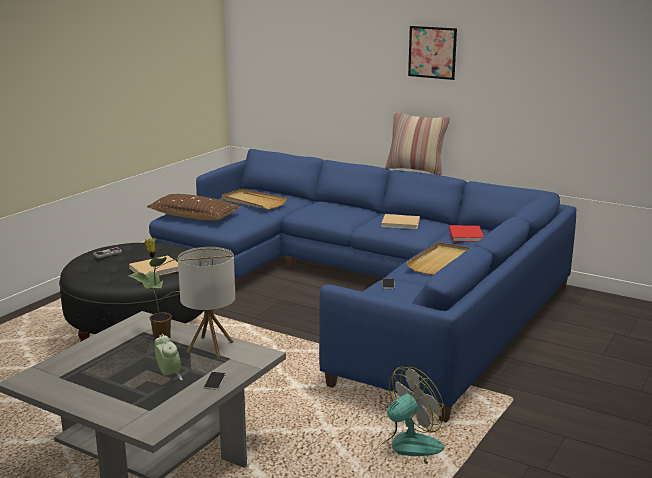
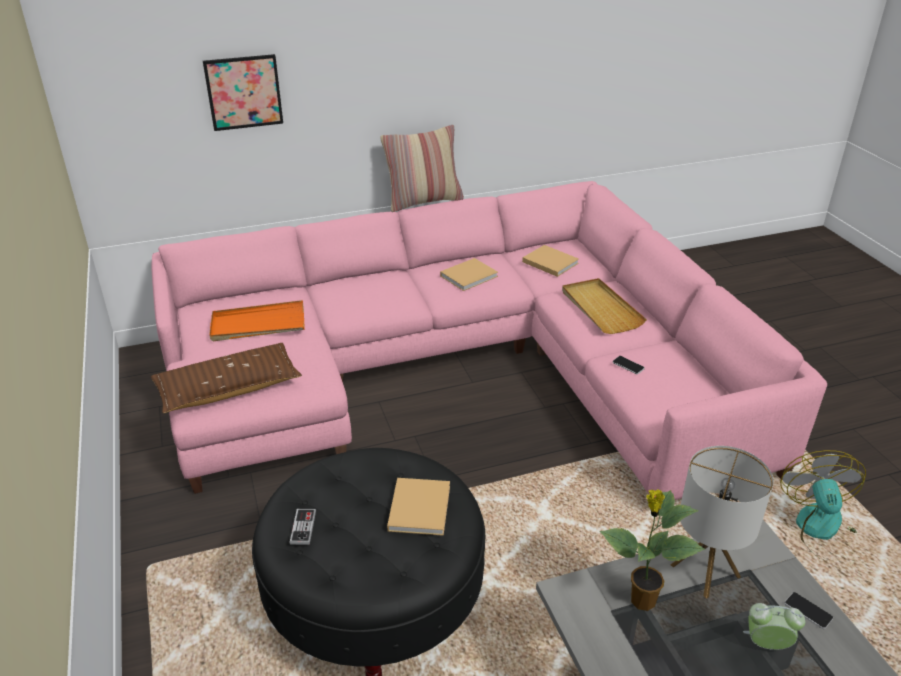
camera: 50 degrees left, 15 degrees up
(253, 202) = (258, 325): beige tray -> orange tray
(368, 290) = (463, 369): blue sofa -> pink sofa
(432, 52) = (421, 45): picture -> picture (244, 92)
(465, 235) = (549, 262): red book -> beige book

